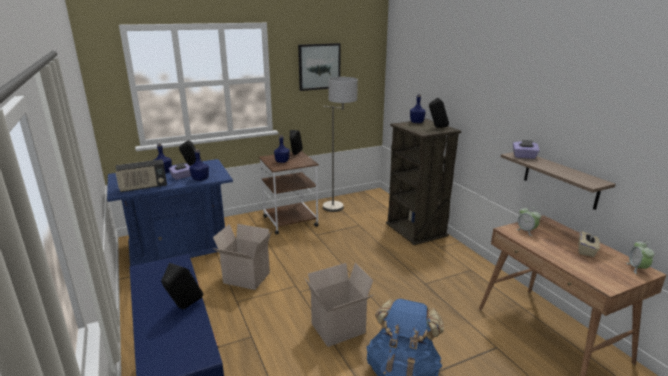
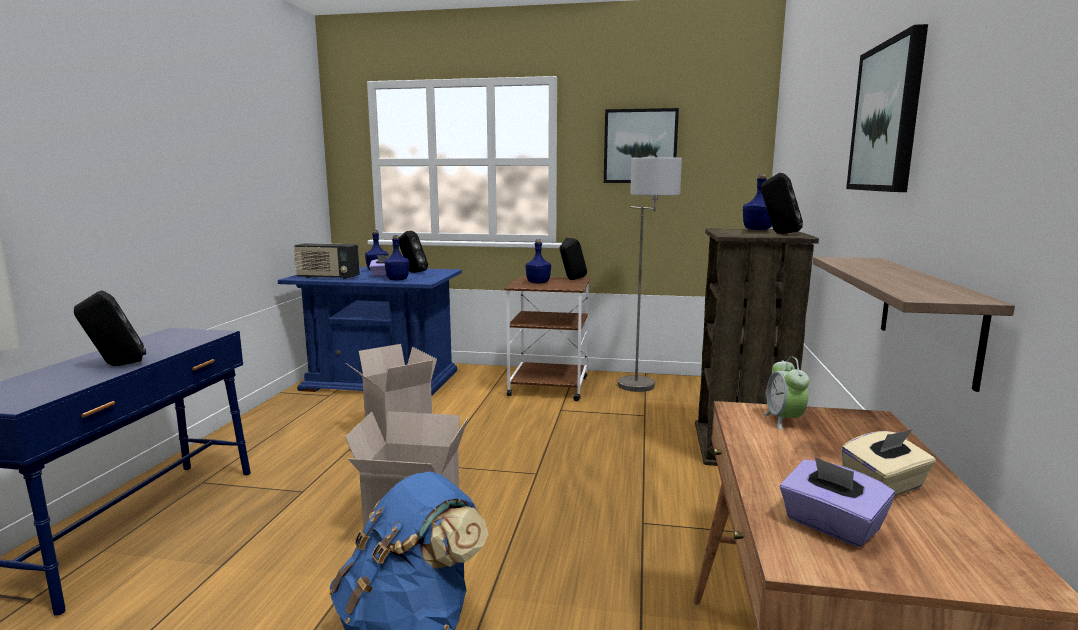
camera: 35 degrees right, 10 degrees down
(520, 91) = (887, 117): none -> picture
(524, 156) = (860, 262): purple tissue box -> purple tissue box (831, 526)
(637, 268) = (993, 564): alarm clock -> none

